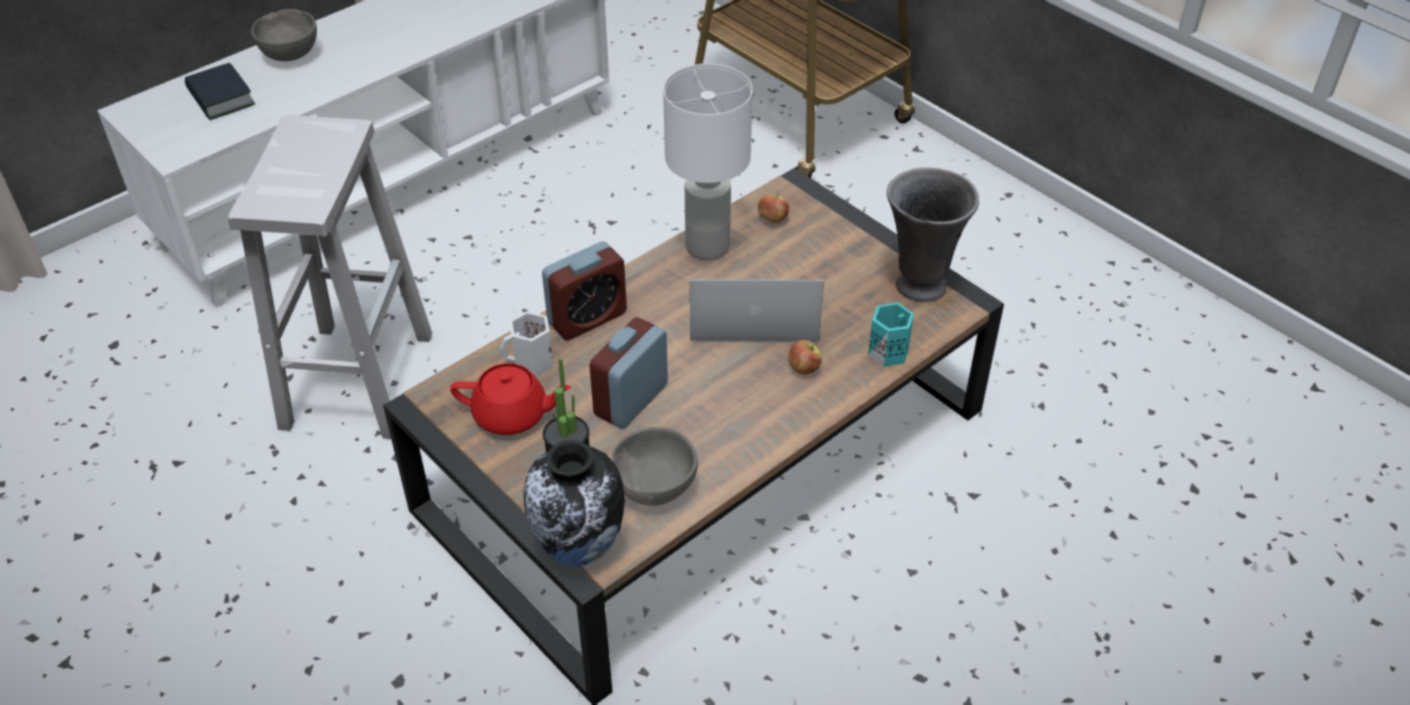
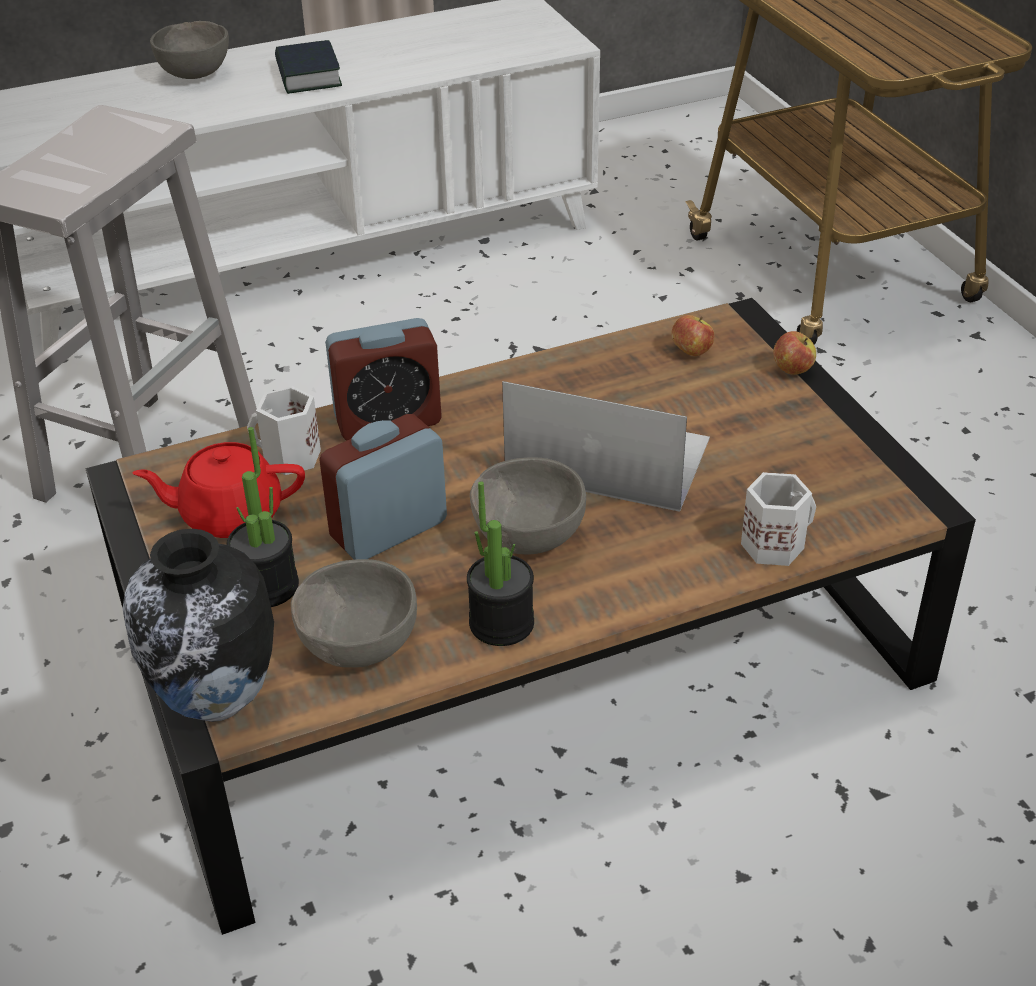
camera: 20 degrees right, 5 degrees down
(221, 98) = (93, 105): book -> book (308, 76)
(512, 415) = (229, 514): red teapot -> red teapot turned 150 degrees clockwise
(707, 247) = (586, 368): white table lamp -> none
(727, 383) = (527, 537): none -> grey bowl
(740, 448) = (501, 623): none -> potted plant
(803, 368) = (641, 541): apple -> apple (792, 370)
(888, 350) = (773, 544): turquoise mug -> white mug
(918, 286) = (856, 471): grey vase -> none

